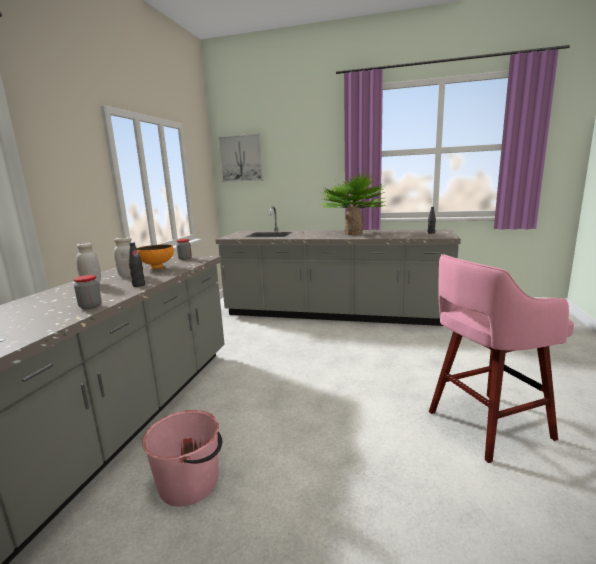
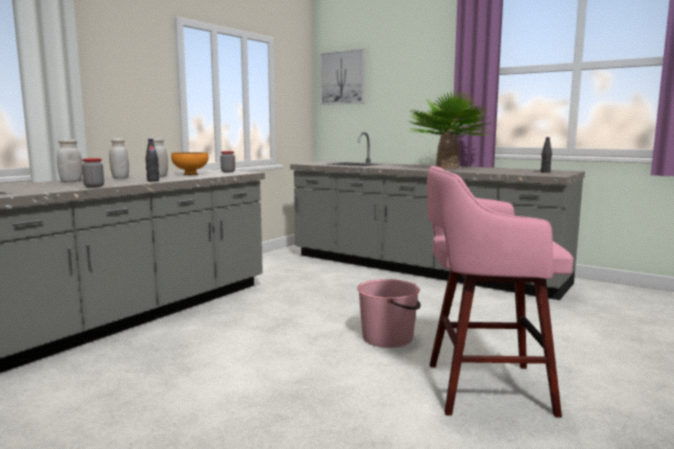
camera: 20 degrees right, 5 degrees down
(43, 299) = (71, 181): none -> white jar
(190, 483) = (144, 365): pink bucket -> pink bucket (388, 338)

